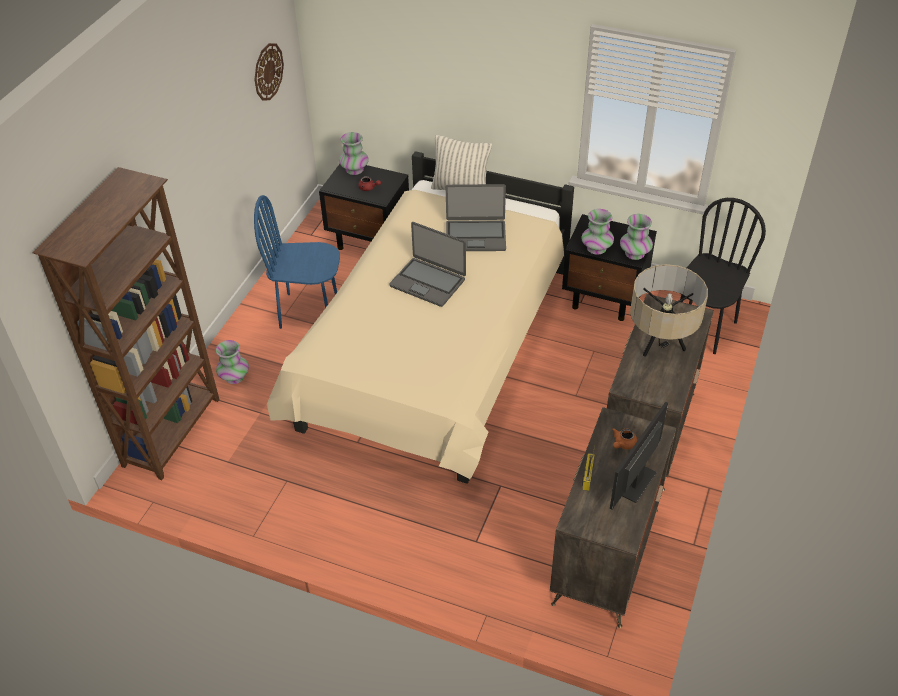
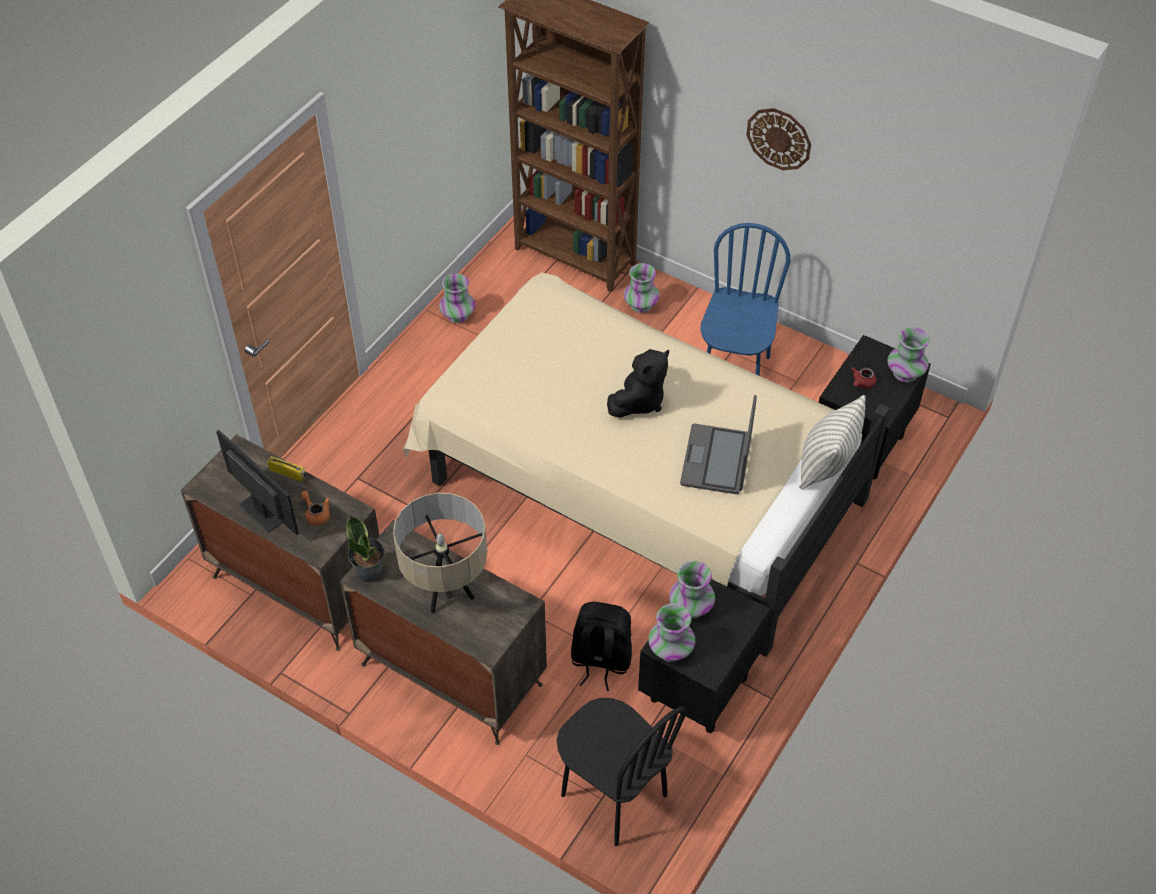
camera: 100 degrees right, 5 degrees up
(258, 508) = (458, 315): none -> vase
(268, 71) = (928, 187): wall clock -> wall clock (779, 138)
(428, 282) = (639, 401): laptop -> black plush toy
(602, 350) = (600, 661): none -> black backpack
(665, 395) = (369, 571): none -> potted plant

